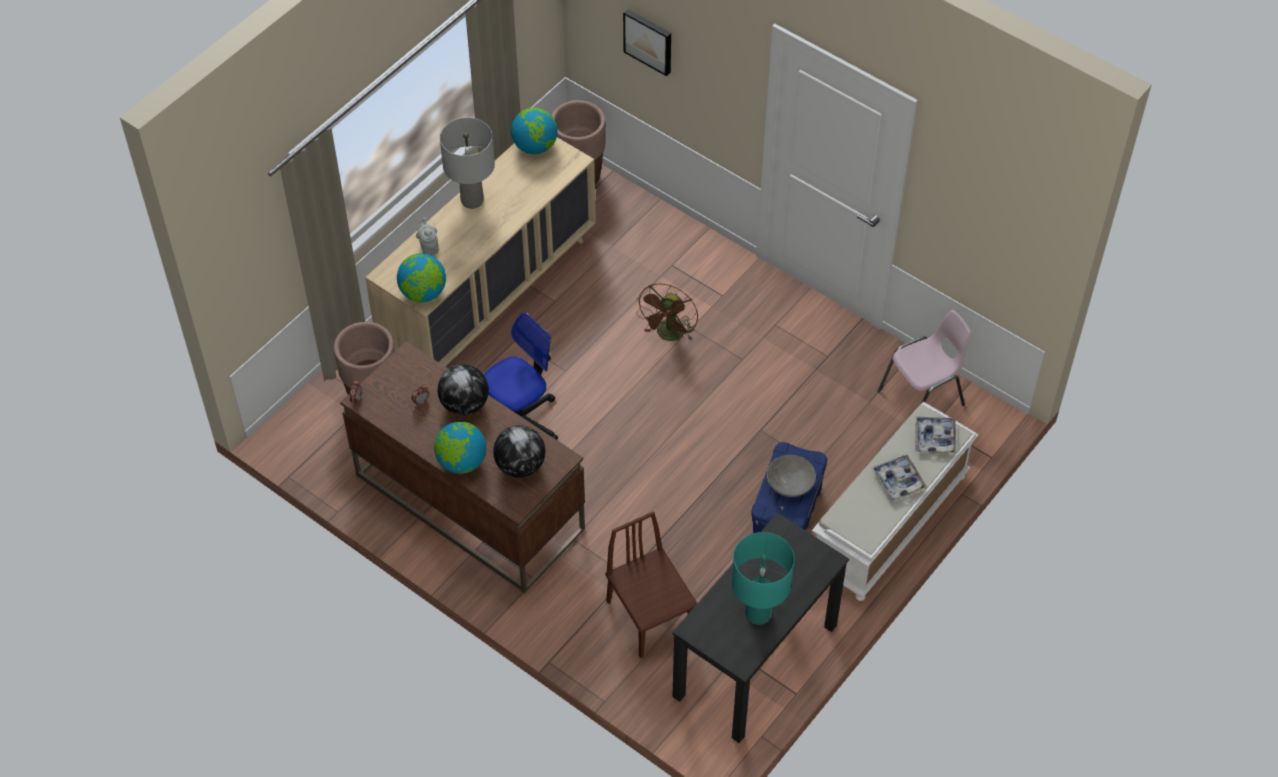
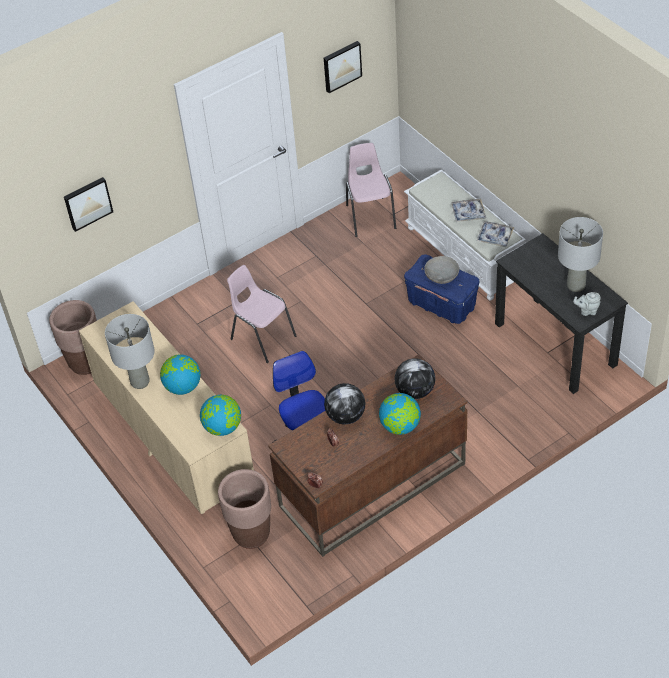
camera: 70 degrees left, 5 degrees down
(429, 246) = (176, 417): grey teapot -> grey teapot (587, 311)
(535, 146) = (102, 334): globe -> globe (183, 387)
(650, 617) = (505, 394): brown chair -> none
(669, 336) = (262, 337): brown fan -> pink chair
(758, 614) = (576, 285): turquoise table lamp -> grey table lamp
(934, 438) = (439, 189): tray -> tray (495, 237)
(981, 214) = (341, 66): none -> picture

